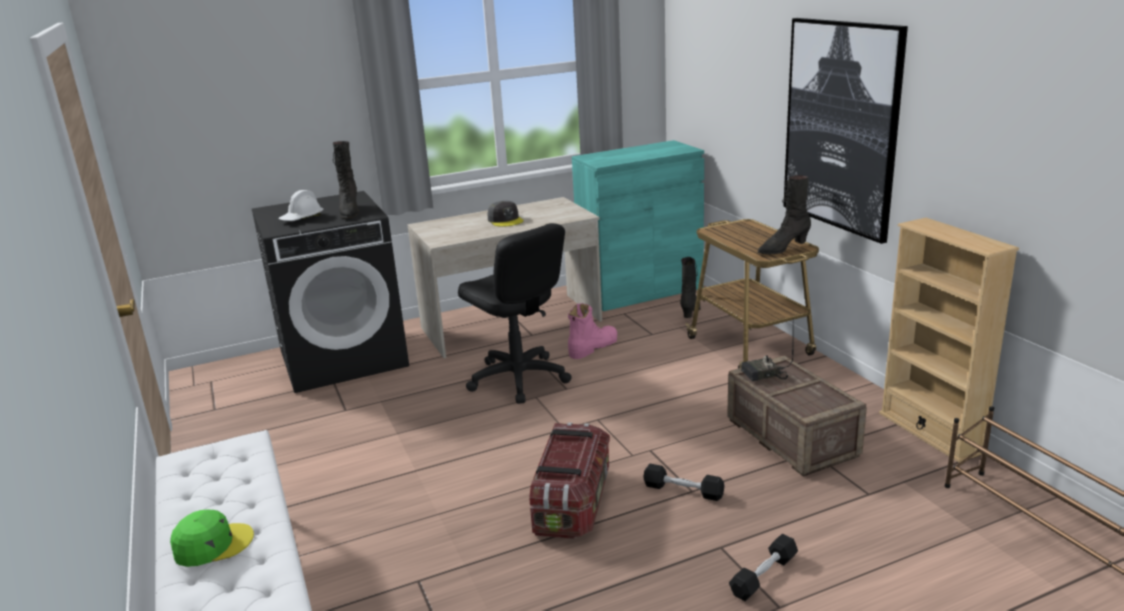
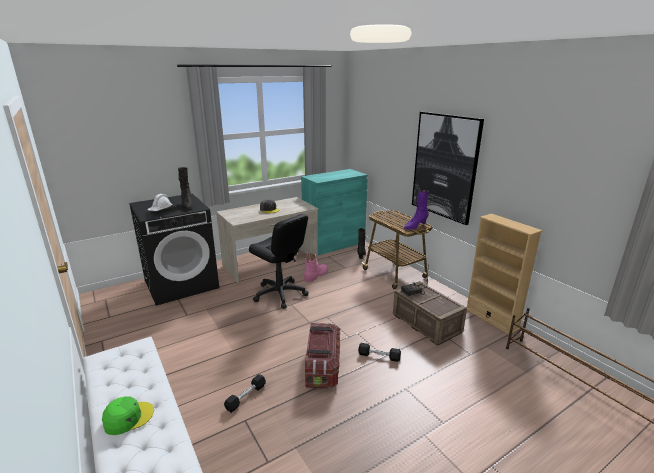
camera: 10 degrees left, 0 degrees up
(764, 576) = (431, 405): black dumbbell -> black dumbbell (246, 397)
(783, 248) = (415, 226): black boot -> purple boot

